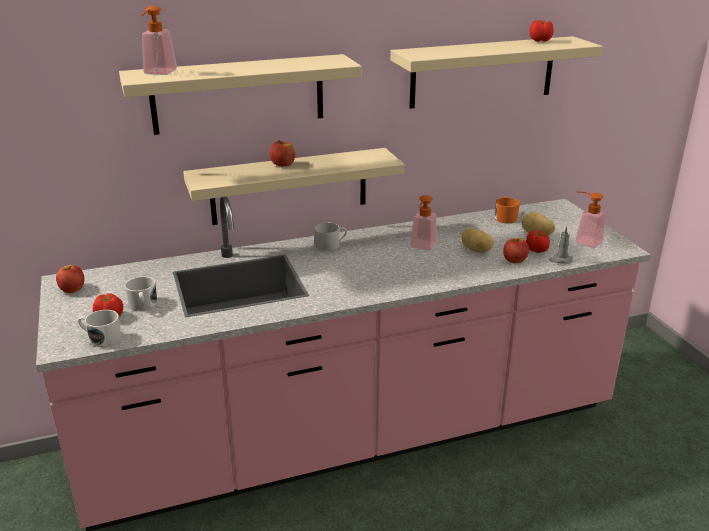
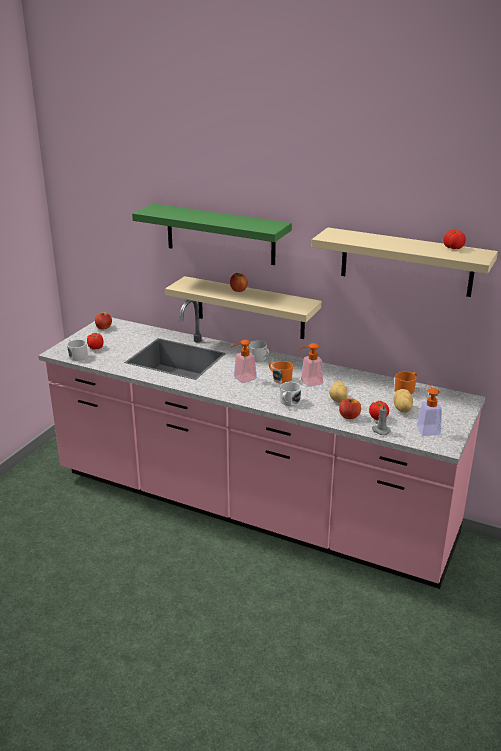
camera: 45 degrees right, 0 degrees up
(143, 305) = (117, 348): white mug -> white mug (288, 402)
(158, 73) = (163, 210): soap dispenser -> soap dispenser (241, 379)
(238, 94) = (220, 234): beige shelf -> green shelf
(389, 255) = (280, 378): none -> orange mug

